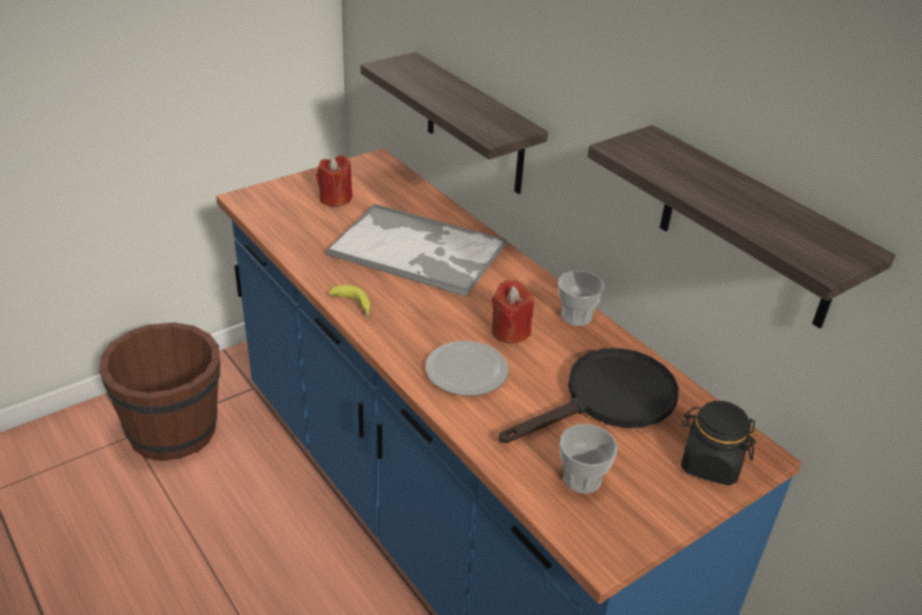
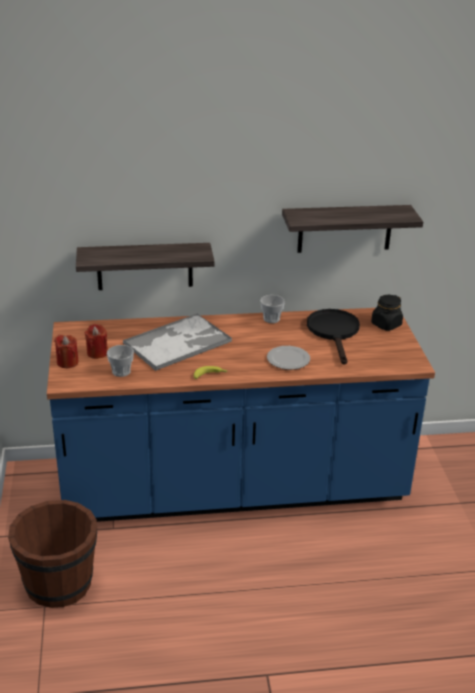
camera: 60 degrees left, 5 degrees down
(510, 331) = (268, 339): red candle -> red candle (67, 362)
(582, 479) = (375, 355): cup -> cup (121, 371)

